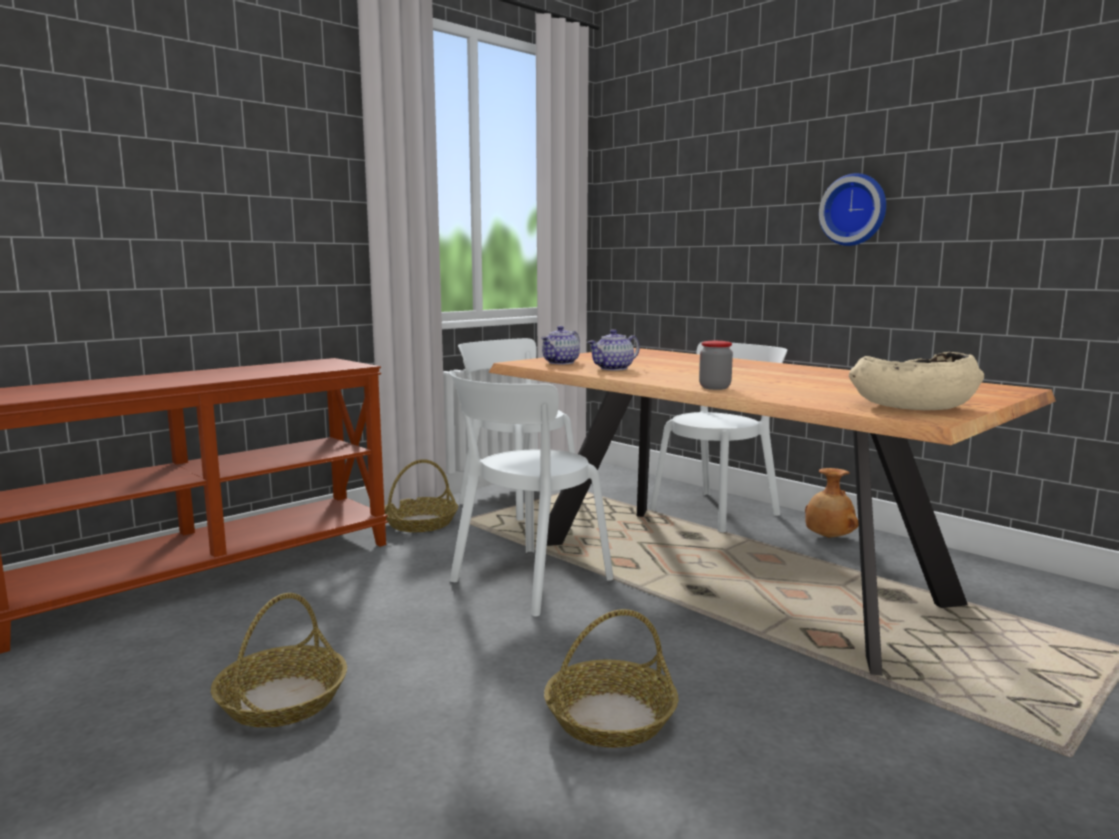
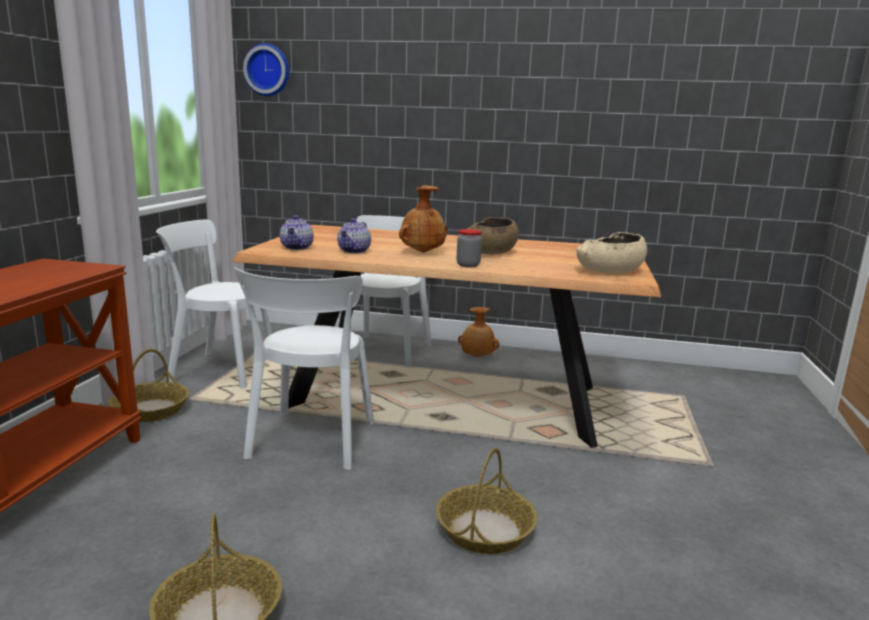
camera: 35 degrees left, 5 degrees up
(691, 374) = (422, 252): none -> brown vase
(780, 379) = (489, 252): none -> brown bowl
(854, 210) = (477, 116): wall clock -> wall clock (268, 70)

